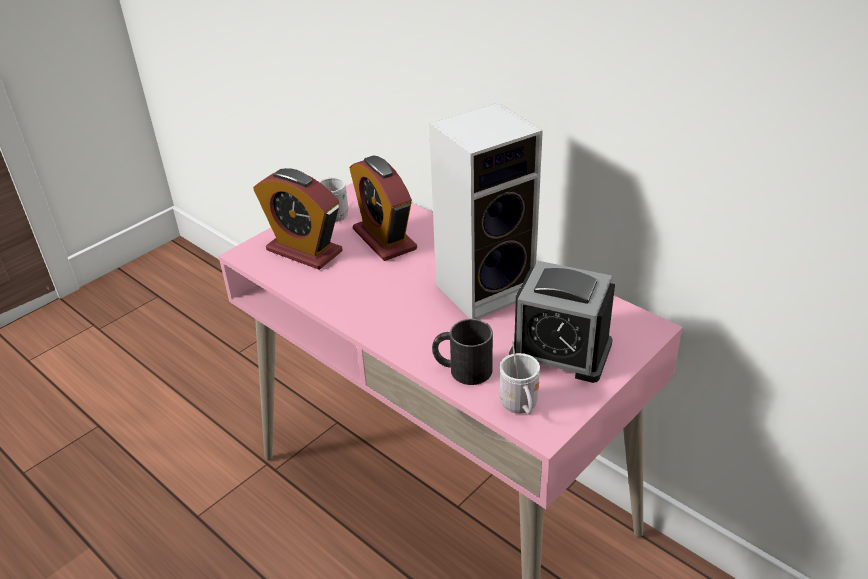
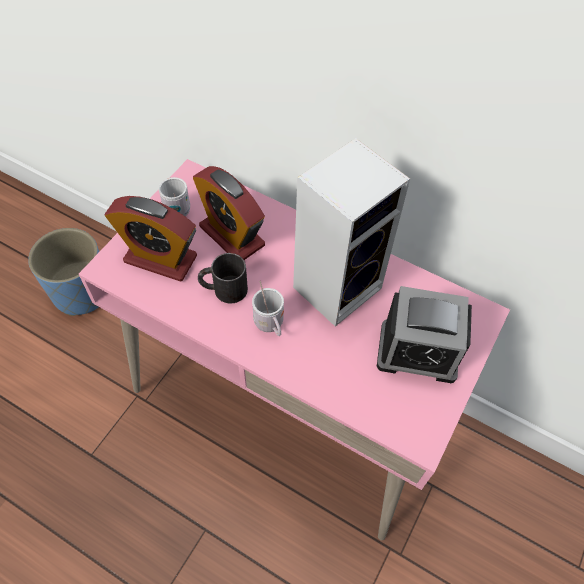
camera: 15 degrees left, 20 degrees up
(237, 356) = (82, 292): none -> blue planter
(462, 369) = (340, 384): black mug -> black mug (223, 289)
(520, 407) = (398, 420): white mug -> white mug (270, 325)

